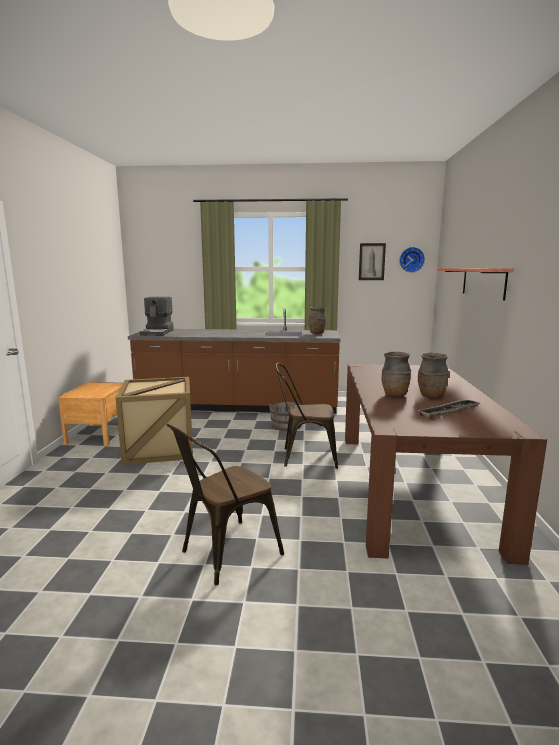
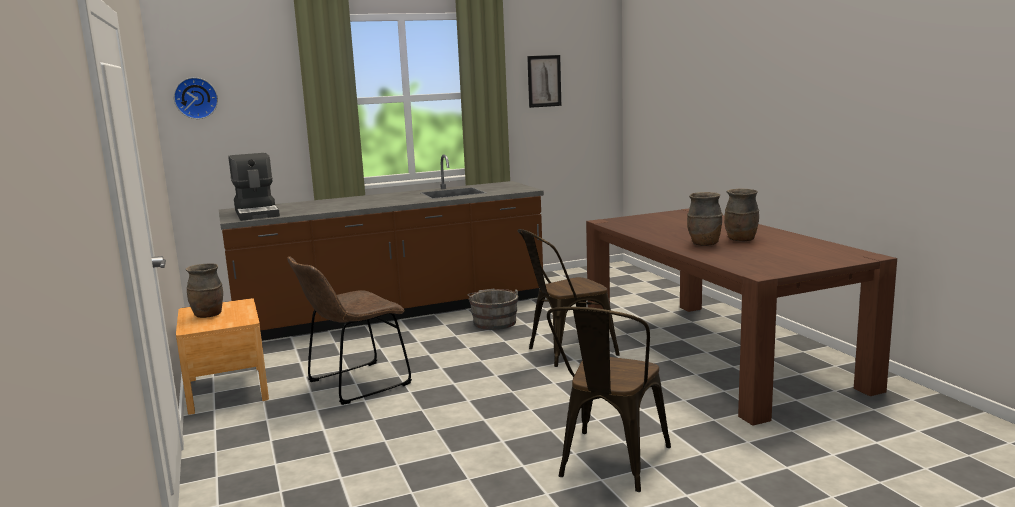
camera: 25 degrees left, 0 degrees up
(158, 448) = (354, 384): crate -> brown chair
(317, 333) = (498, 187): brown vase -> brown vase (208, 315)
(411, 259) = (592, 76): wall clock -> wall clock (196, 98)
(449, 412) = (783, 251): tray -> none
(483, 282) = (728, 102): shelf -> none

